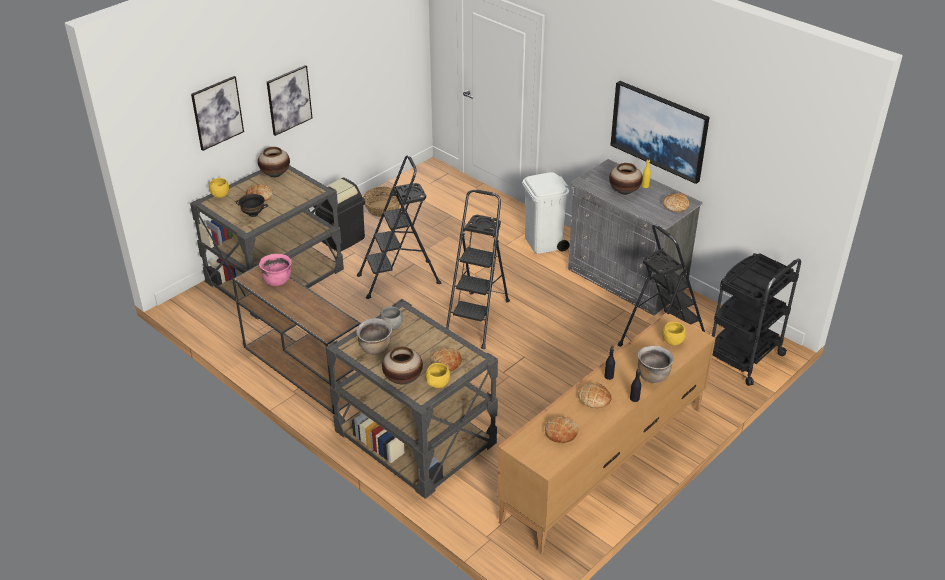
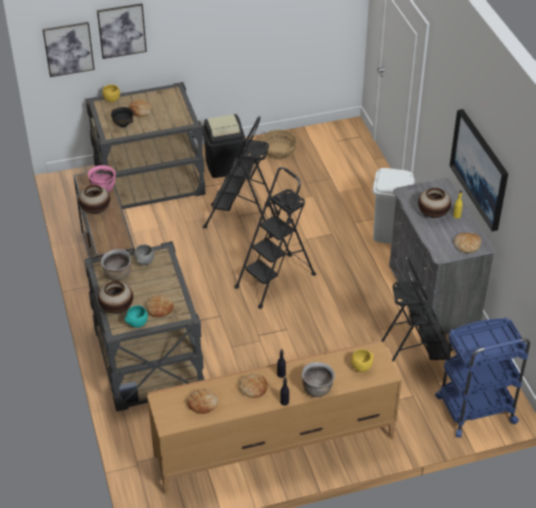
camera: 30 degrees right, 5 degrees up
(275, 174) = (168, 94): vase -> vase (96, 210)
(289, 100) = (198, 33): picture -> picture (68, 48)
(437, 385) = (137, 324): yellow bowl -> turquoise bowl
(742, 357) = (475, 409): black cart -> blue cart

